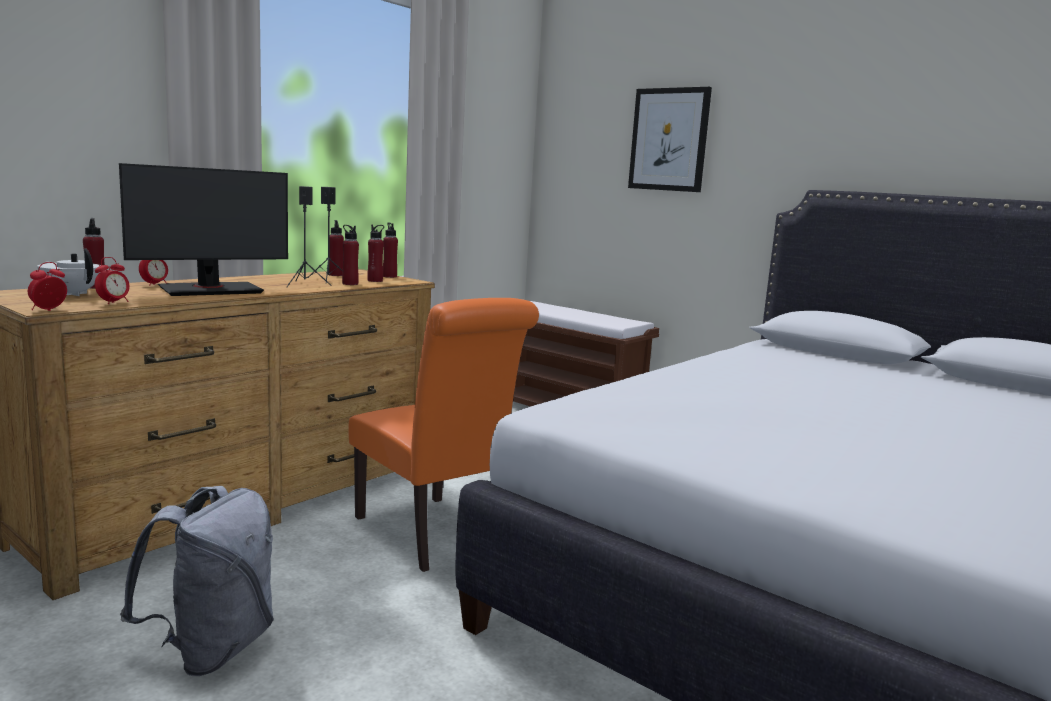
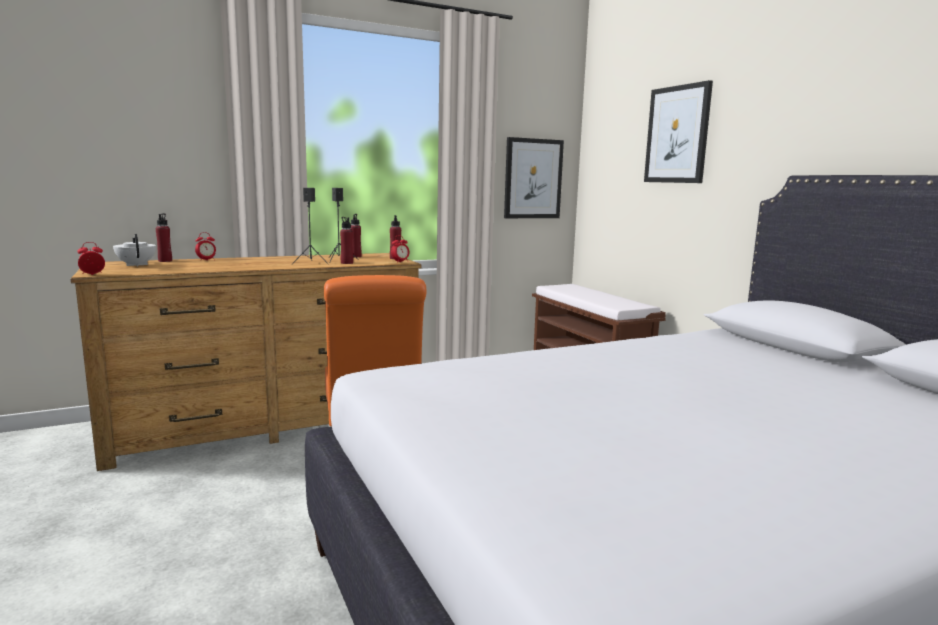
camera: 25 degrees right, 0 degrees up
(113, 302) = (144, 271): alarm clock -> alarm clock (400, 262)
(210, 290) = (232, 264): monitor -> none
(212, 649) = (144, 524): grey backpack -> none
(375, 281) = (373, 261): red bottle -> none
(492, 179) = (533, 179): none -> picture

